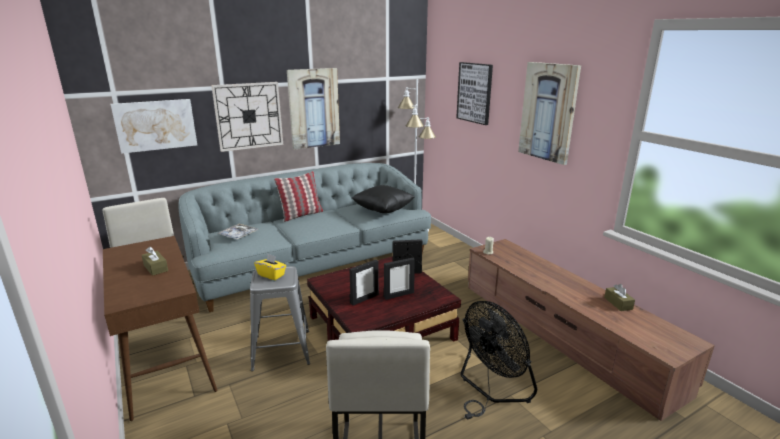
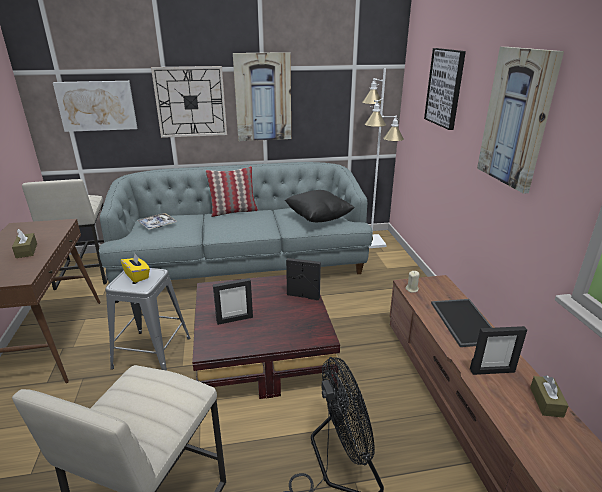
camera: 20 degrees right, 5 degrees up
(398, 295) = (274, 322): picture frame -> picture frame (492, 370)
(537, 267) = (463, 321): none -> tray

